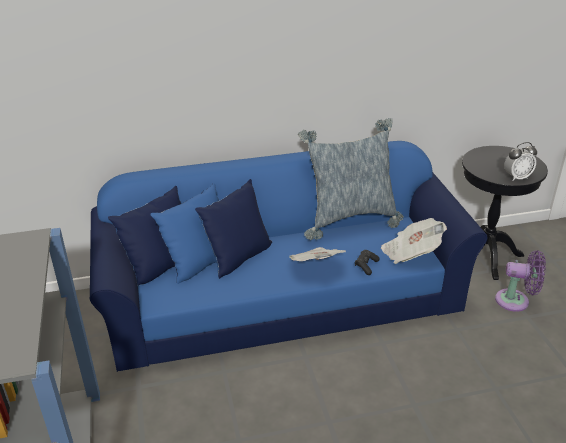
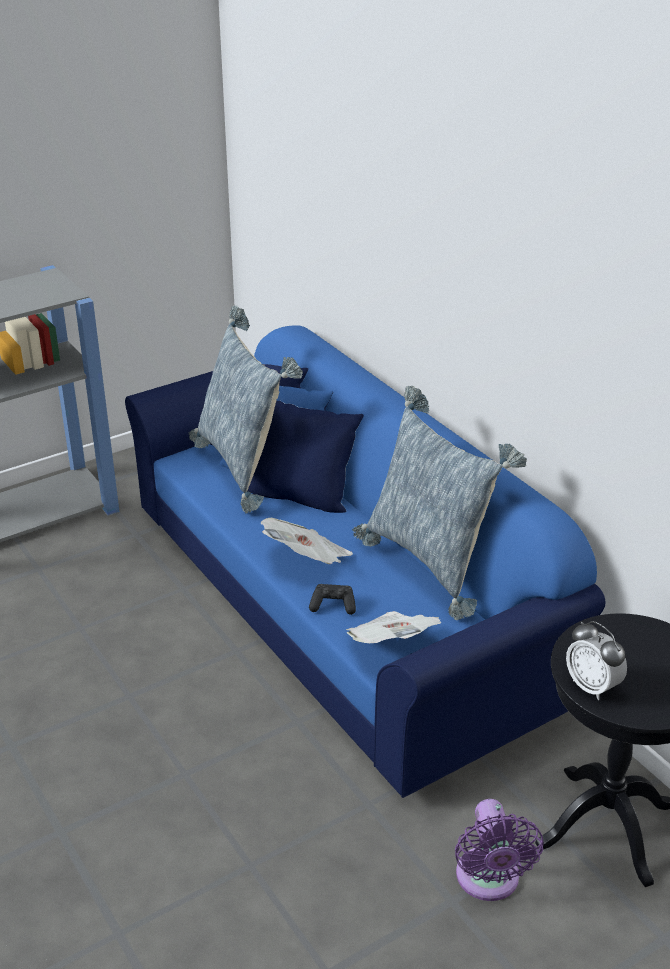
camera: 70 degrees right, 0 degrees up
(199, 272) = (246, 473): none -> pillow

